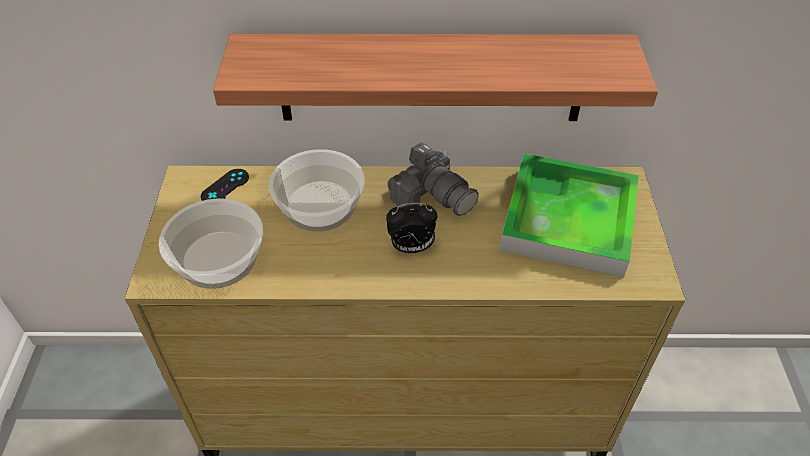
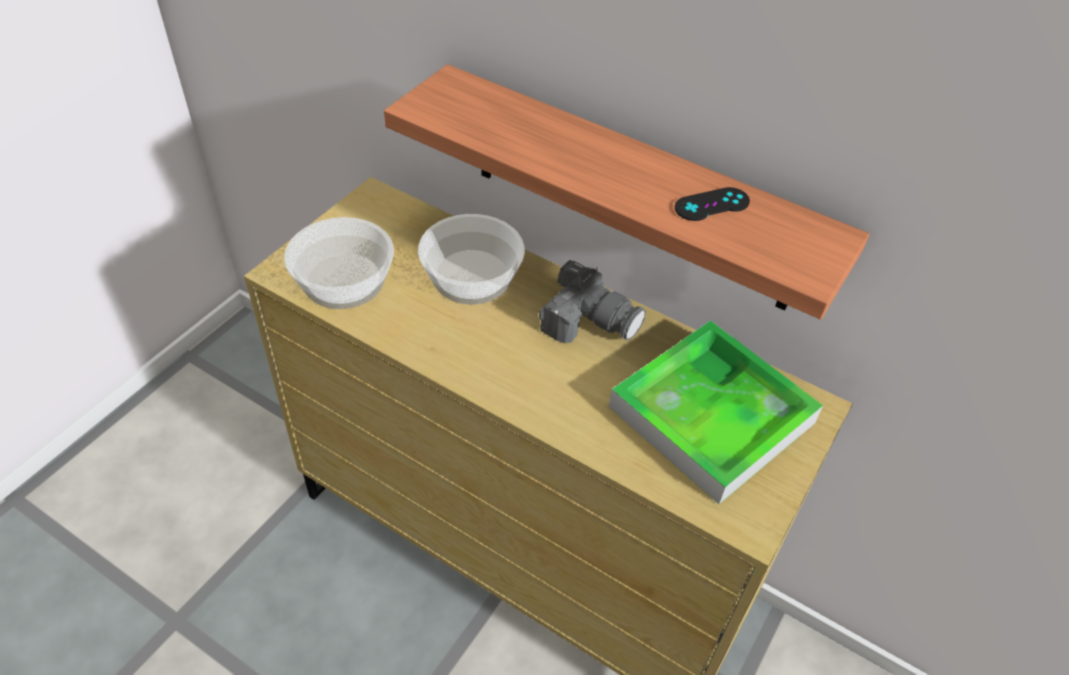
camera: 30 degrees right, 0 degrees up
(225, 187) = (402, 219): black game controller -> black game controller (712, 204)
(411, 248) = (523, 359): alarm clock -> none
(433, 196) = (588, 320): camera -> camera turned 45 degrees counterclockwise

